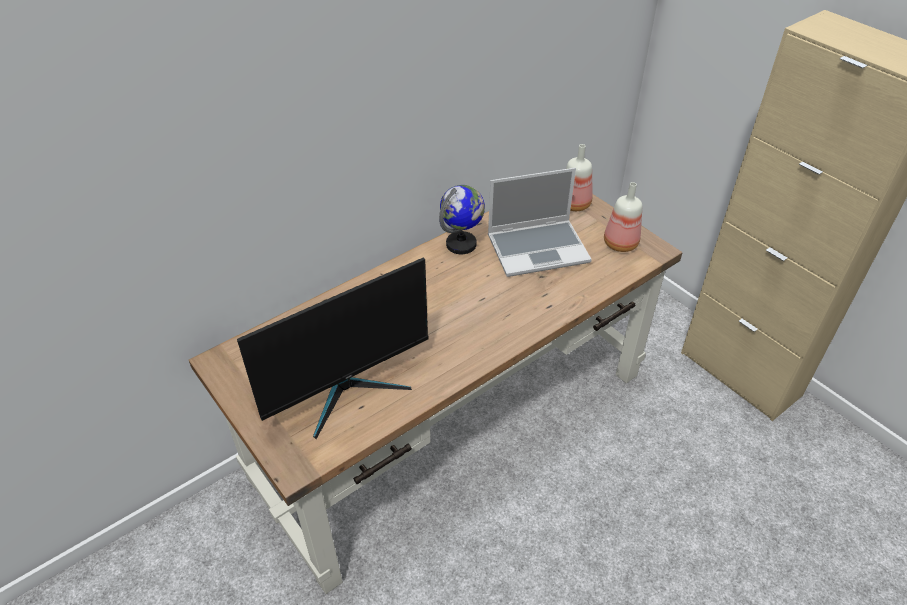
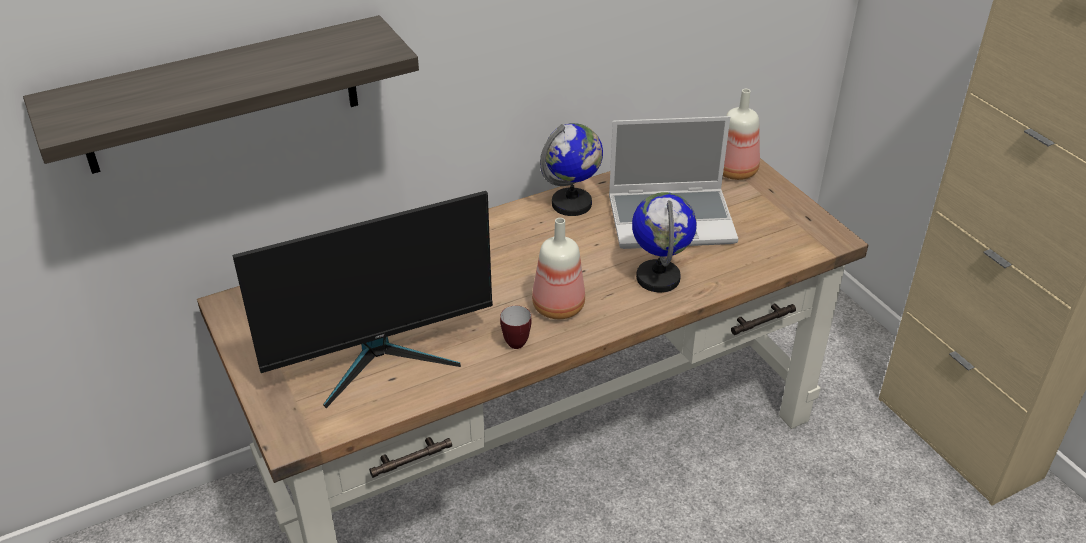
camera: 10 degrees right, 5 degrees down
(195, 202) = (221, 95): none -> shelf
(449, 362) = (518, 340): none -> mug
(540, 297) = (658, 277): none -> globe
(619, 244) = (783, 225): bottle -> bottle (556, 307)

